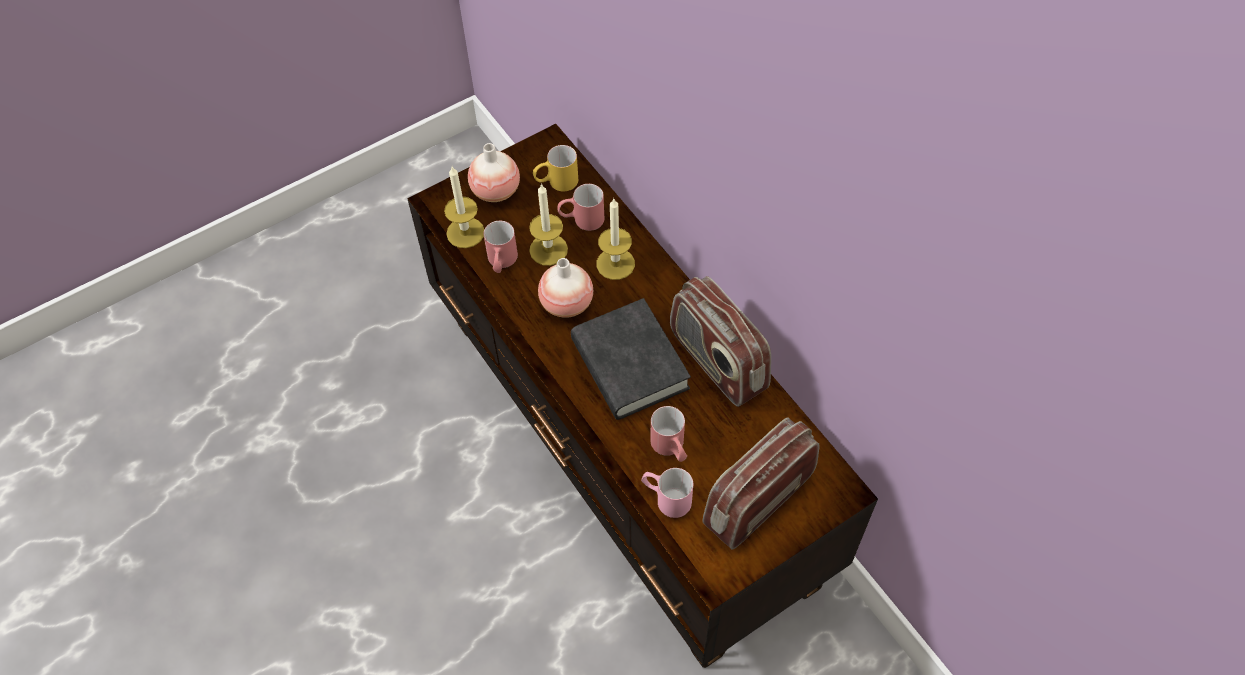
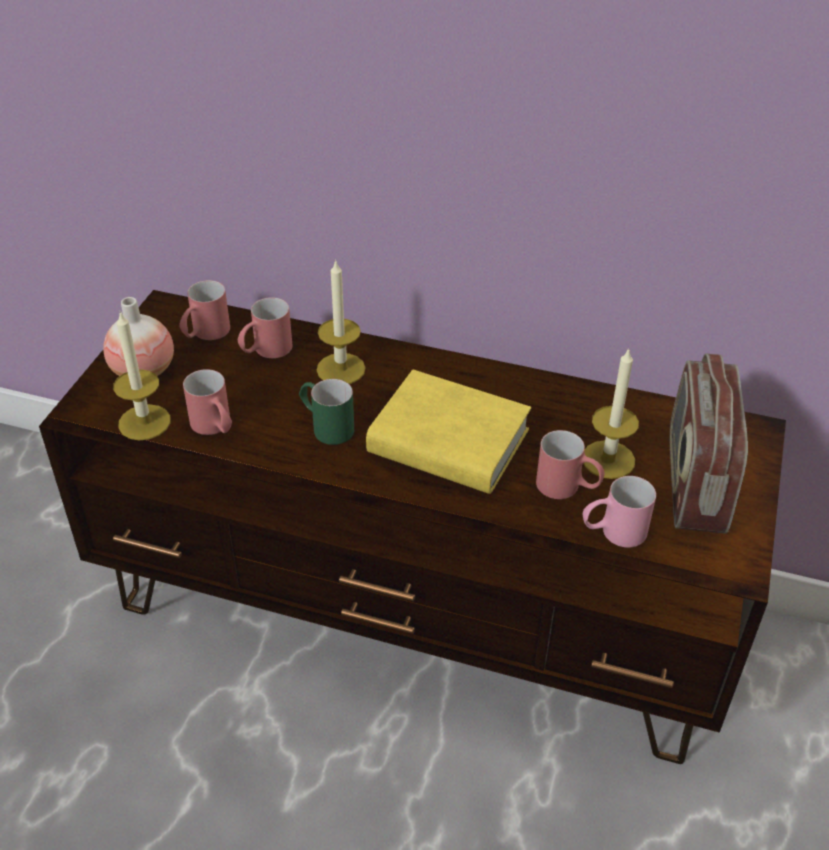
camera: 40 degrees left, 15 degrees down
(548, 250) = (256, 392): candle -> candle (608, 459)
(556, 182) = (205, 334): yellow mug -> red mug
(566, 303) = (326, 426): vase -> green mug
(629, 365) = (448, 442): black book -> yellow book
(717, 361) = (527, 395): radio -> none

